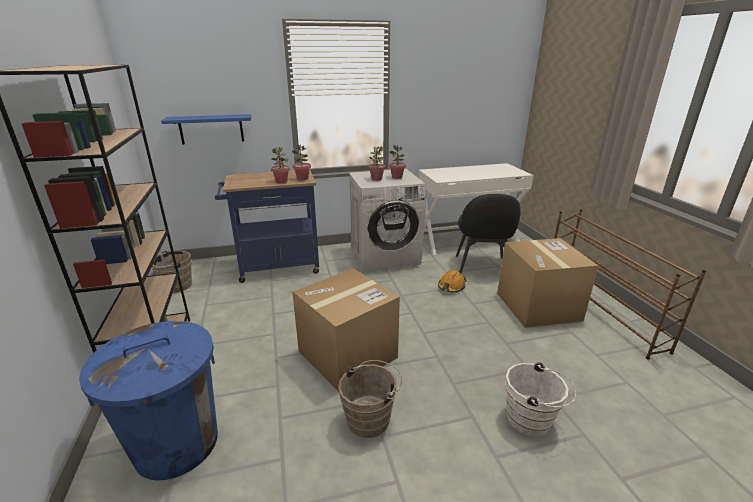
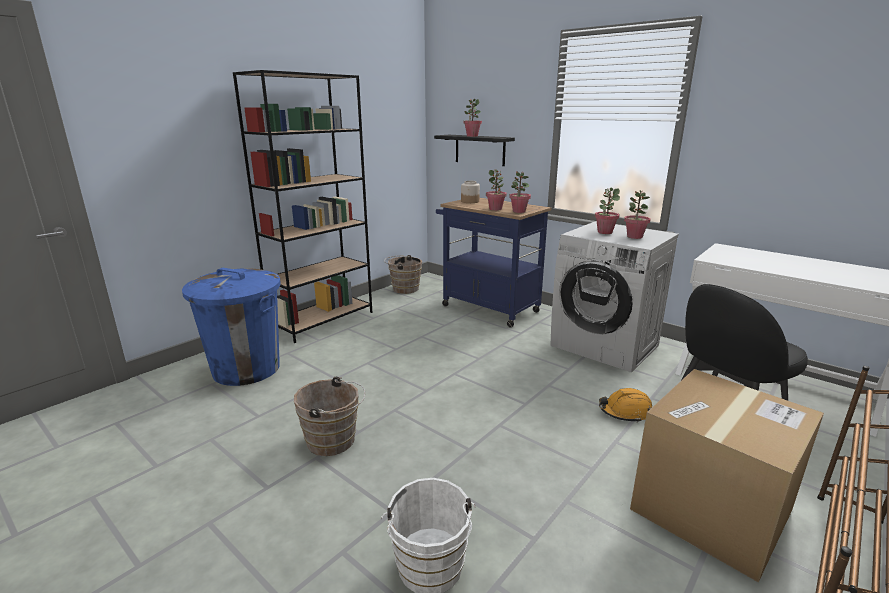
camera: 55 degrees right, 5 degrees down
(208, 117) = (472, 136): none -> potted plant
(211, 129) = (480, 150): blue shelf -> black shelf
(240, 180) = (470, 201): none -> jar
(347, 354) = (409, 394): cardboard box -> none

